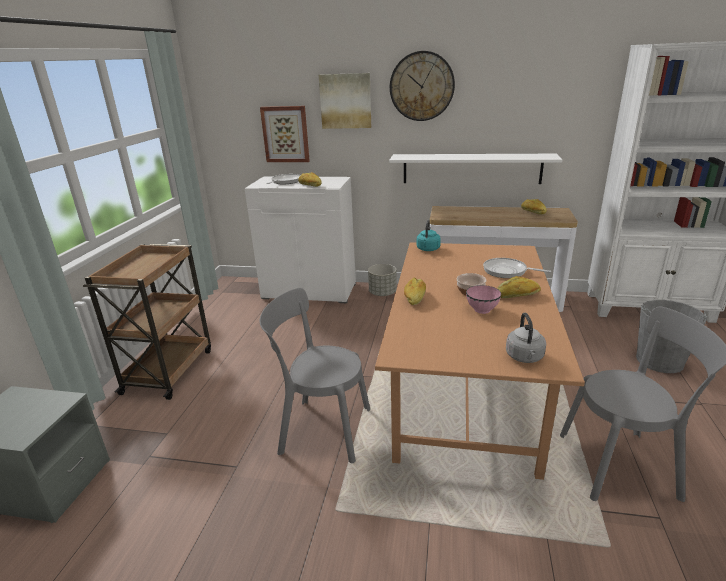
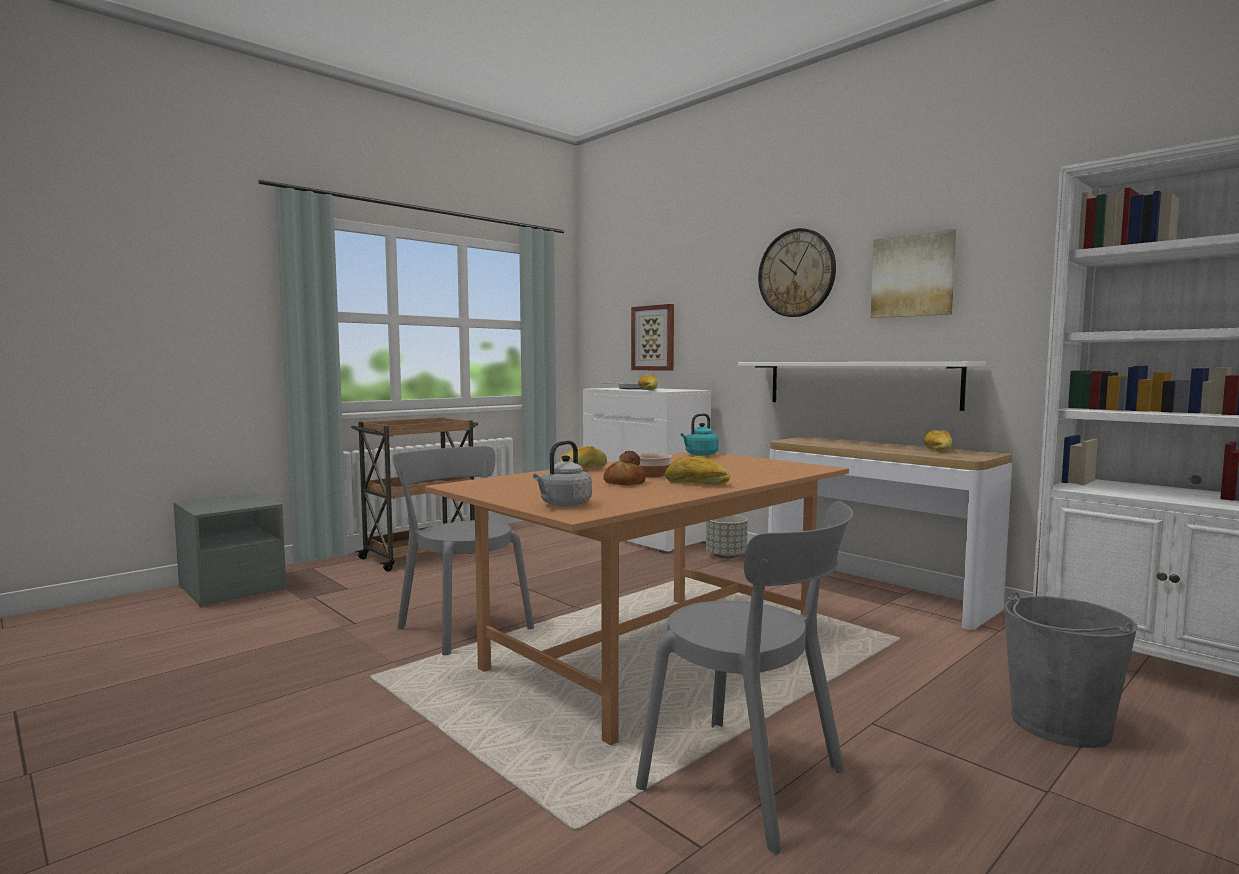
camera: 35 degrees right, 20 degrees down
(345, 101) = (714, 296): picture -> picture (913, 276)
(482, 310) = (624, 483): pink bowl -> bread
(507, 271) = (743, 473): frying pan -> none

